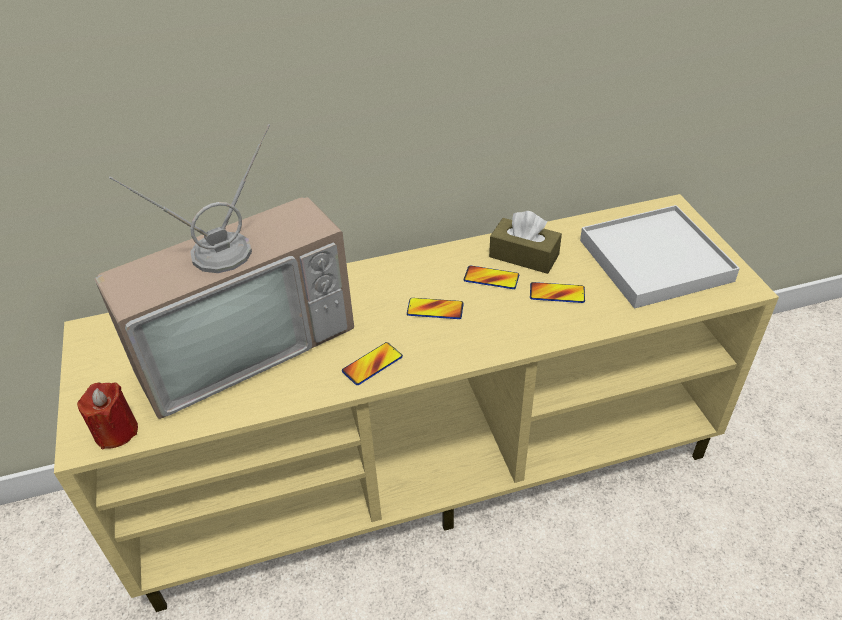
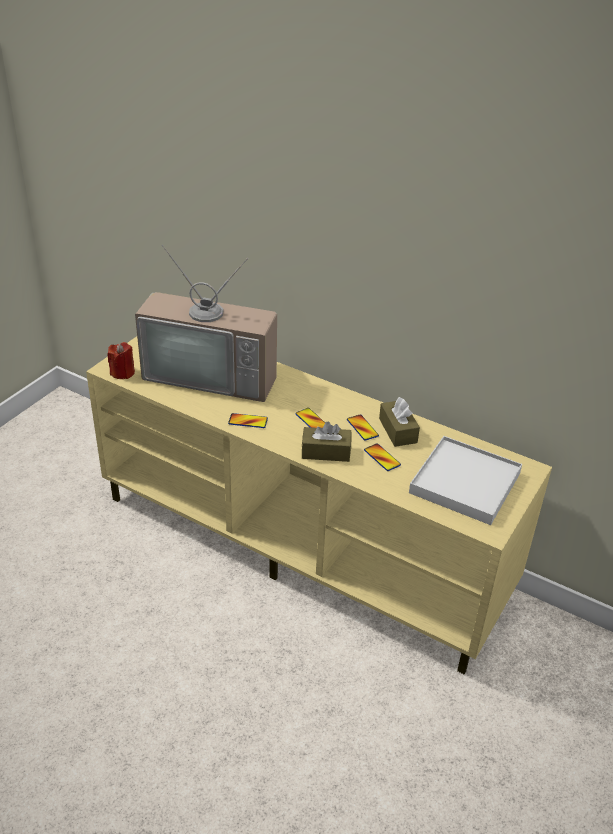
camera: 45 degrees right, 5 degrees down
(502, 331) = (326, 452): none -> brown tissue box

